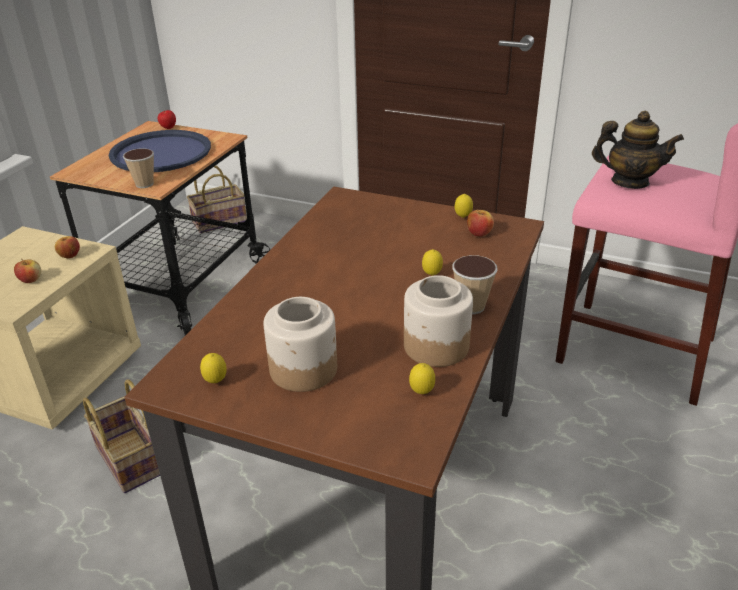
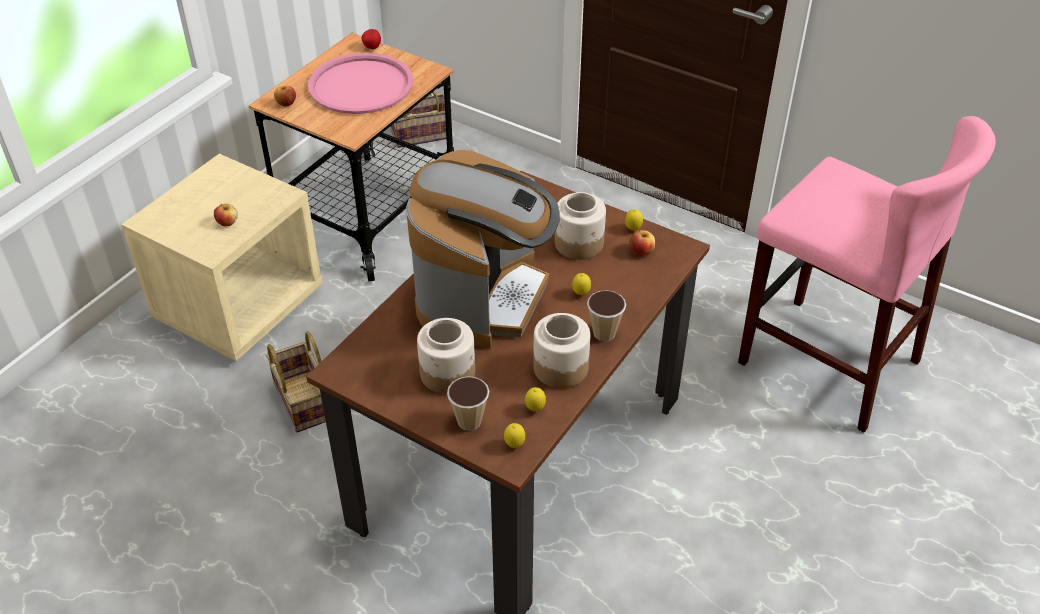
camera: 10 degrees right, 10 degrees up
(70, 256) = (263, 198): apple -> apple (286, 103)
(144, 184) = (340, 129): cup -> cup (469, 421)
(161, 153) = (360, 85): blue tray -> pink tray
(215, 382) = (377, 374): lemon -> lemon (514, 445)
(326, 290) = (484, 297): none -> coffee machine
(413, 234) = (579, 244): none -> jar
(629, 182) = (823, 203): teapot -> none

